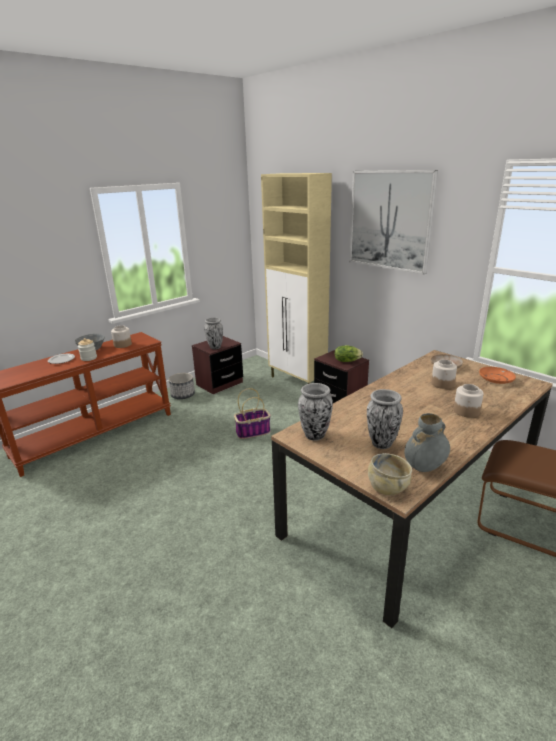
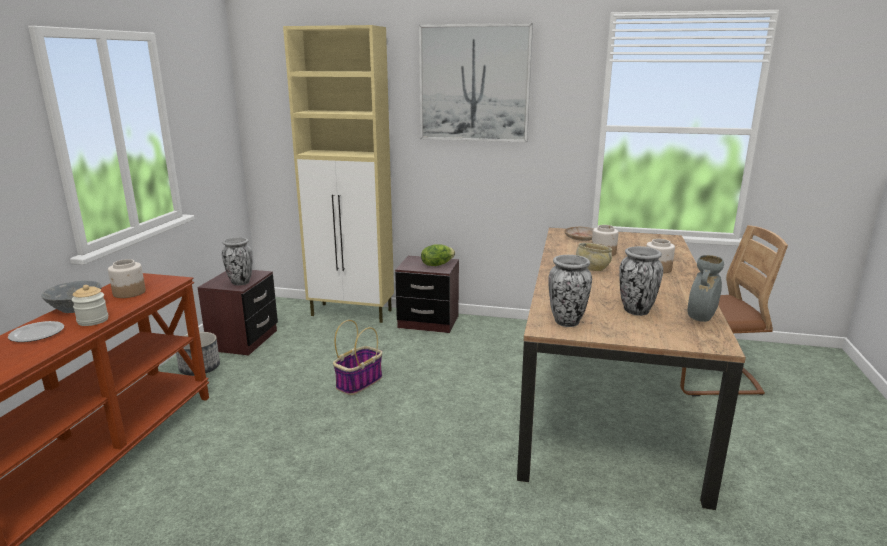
camera: 35 degrees left, 5 degrees down
(387, 487) = (700, 343): beige bowl -> beige bowl (592, 269)
(496, 379) = (638, 240): orange plate -> none

